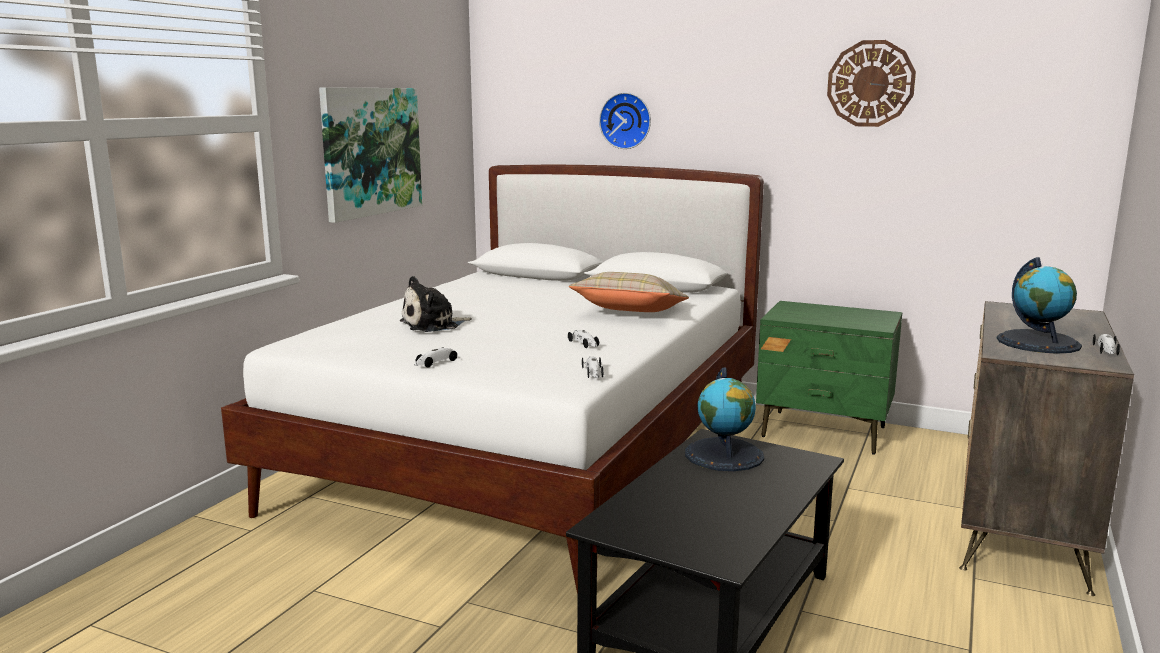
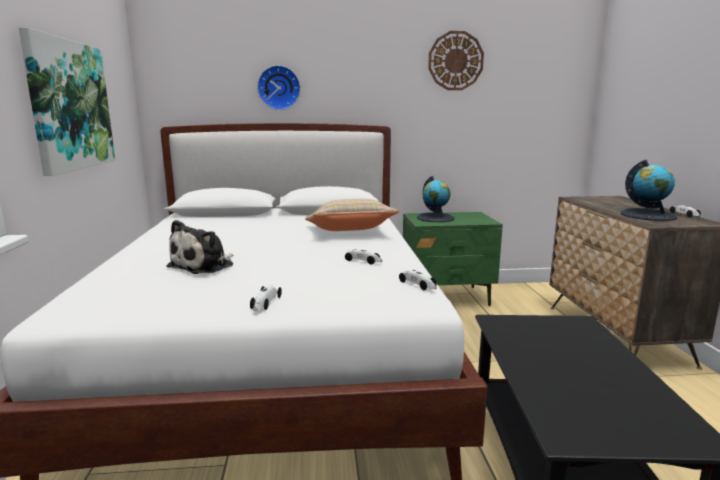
camera: 30 degrees left, 0 degrees up
(724, 455) = (526, 333): globe -> globe (435, 218)

